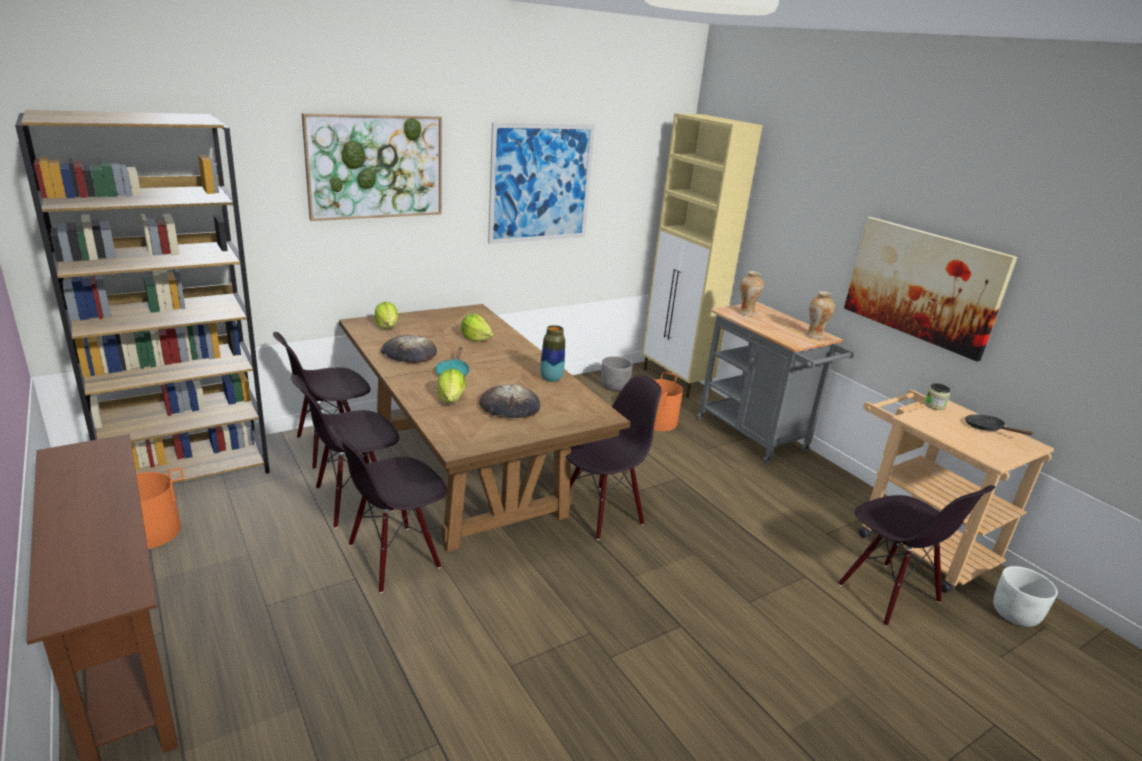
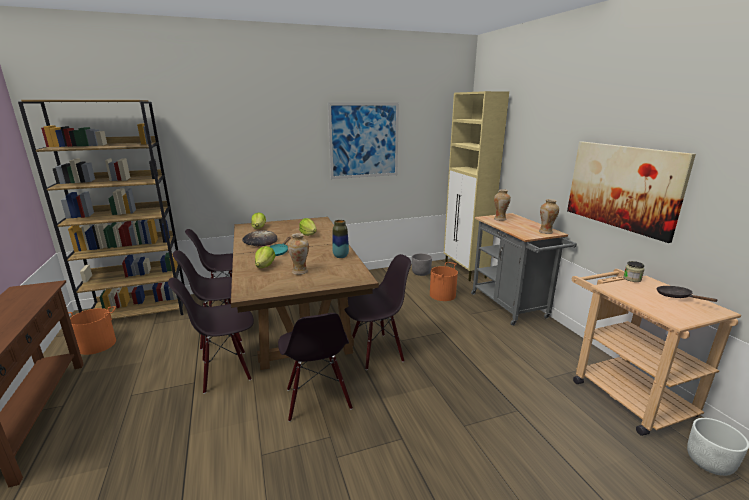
camera: 15 degrees right, 5 degrees down
(375, 167) = (253, 131): picture -> none
(509, 407) = (300, 271): bread -> vase
(888, 593) = (587, 431): black chair -> black chair (317, 399)

